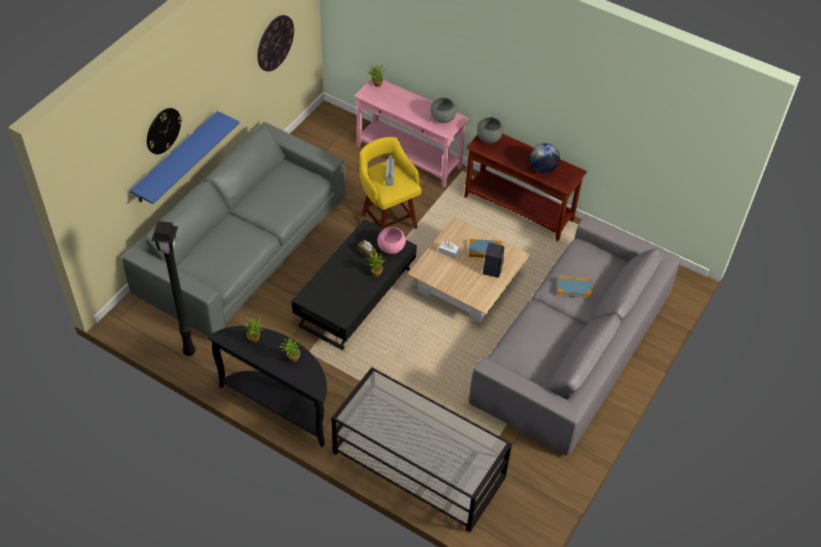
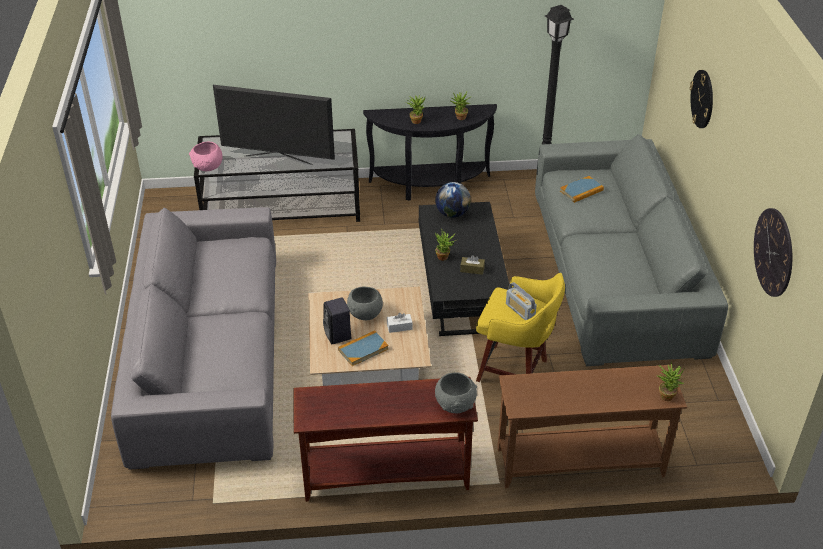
camera: 145 degrees right, 10 degrees down
(176, 158) = (696, 153): blue shelf -> none
(391, 247) = (454, 285): pink bowl -> pink bowl (208, 167)
(409, 156) = (579, 462): pink console table -> brown console table
(427, 419) = (278, 159): none -> television
(443, 118) = (536, 398): grey bowl -> grey bowl (364, 314)
(542, 169) = (352, 402): globe -> globe (452, 214)
(574, 287) = (225, 330): book -> book (581, 191)

